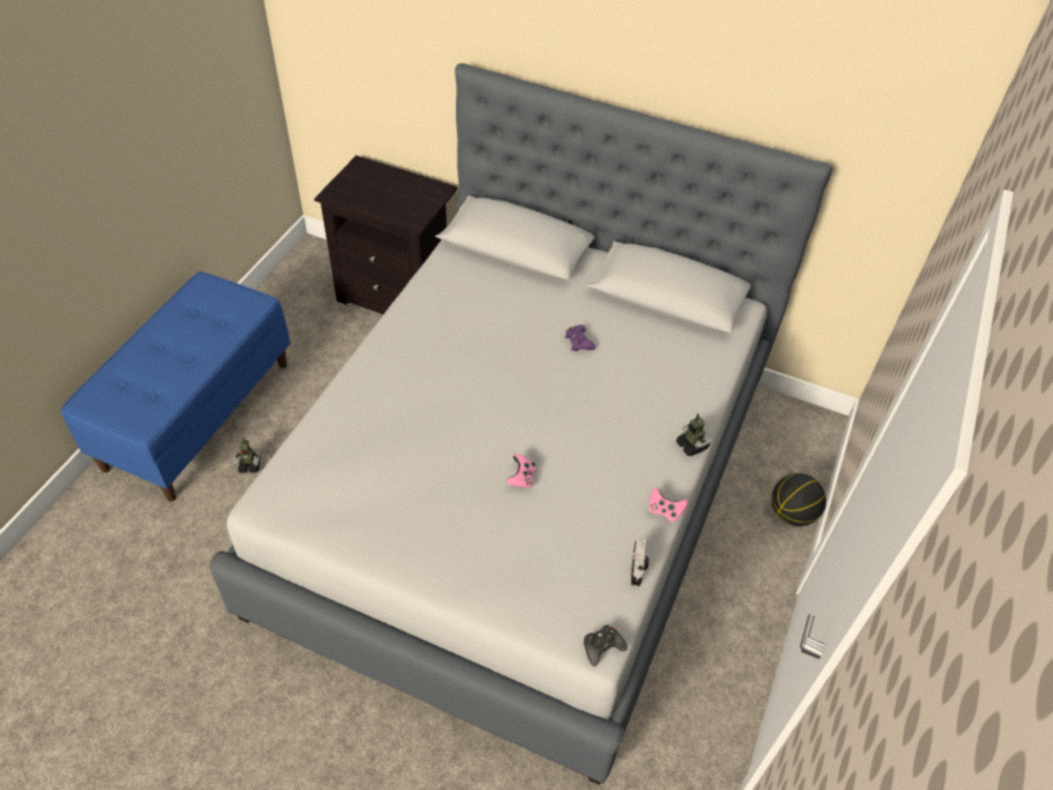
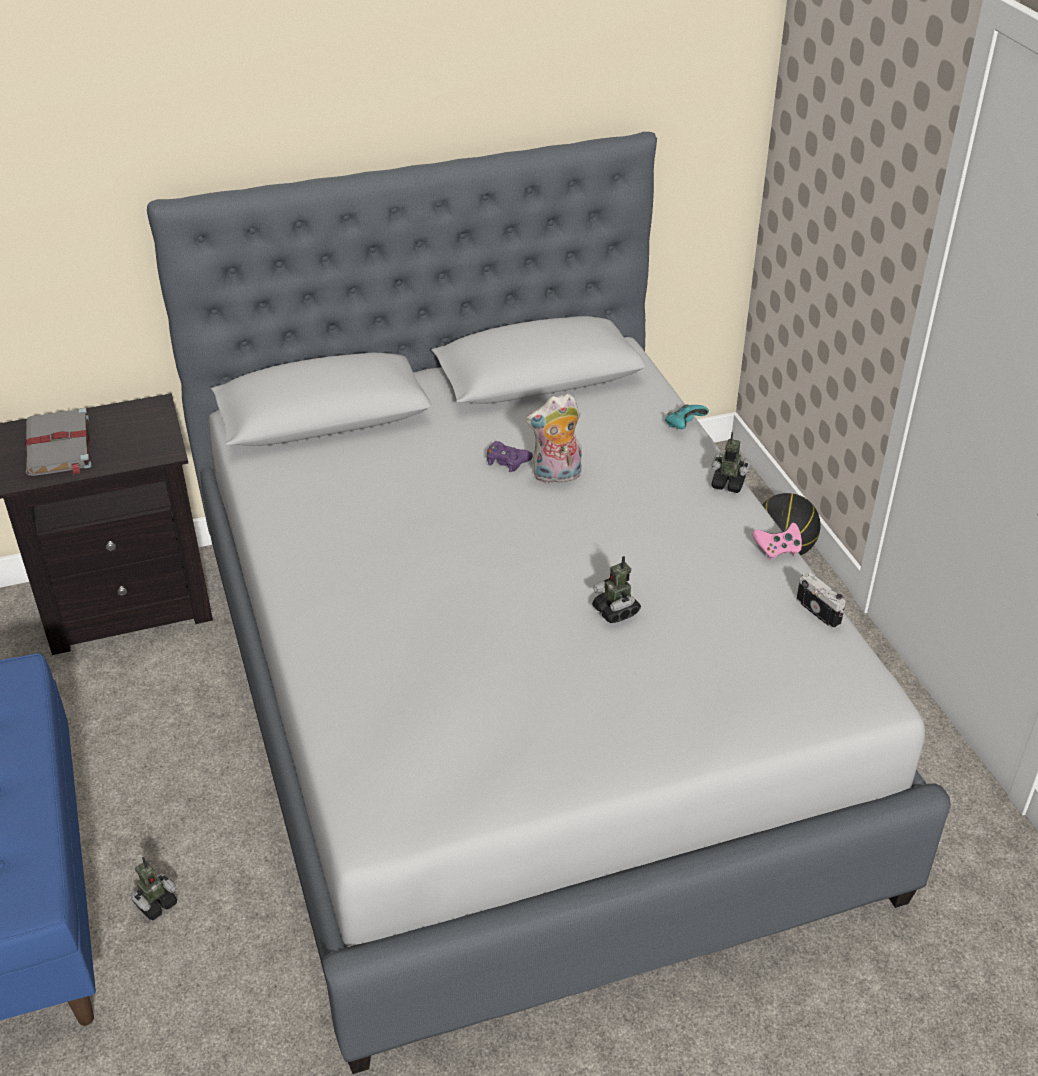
camera: 40 degrees left, 10 degrees down
(370, 187) = (59, 447): none -> grey book
(521, 478) = (616, 611): pink game controller -> toy robot
(594, 370) = (556, 476): none -> plush toy
(602, 647) = (878, 695): black game controller -> none
(715, 388) = (684, 425): none -> turquoise game controller

